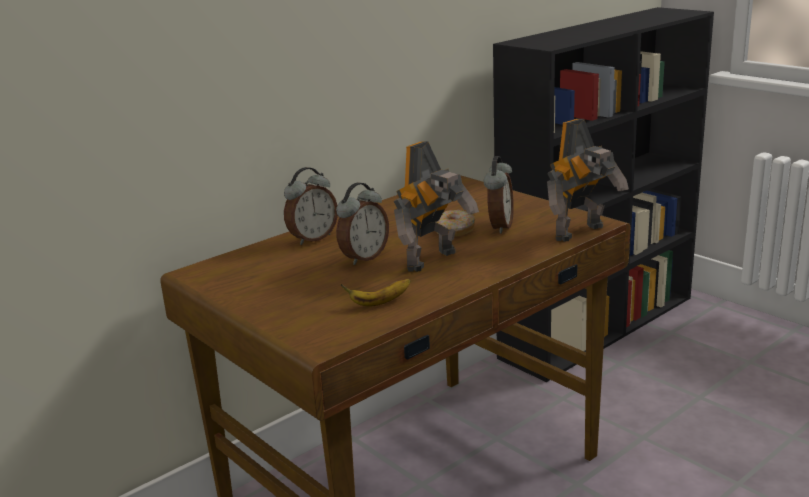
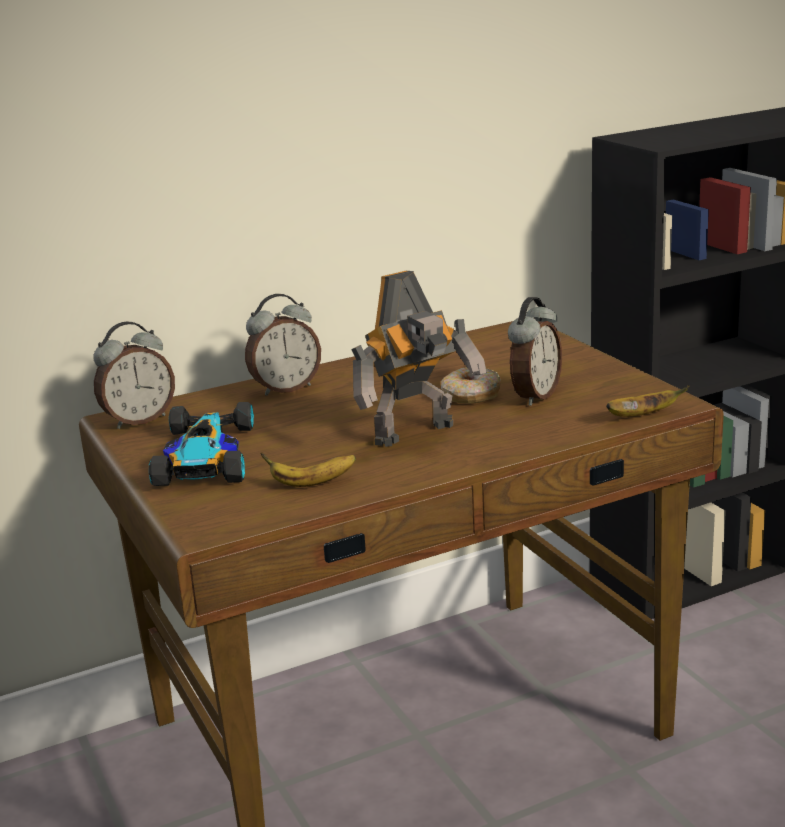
camera: 15 degrees right, 0 degrees up
(285, 294) = (205, 458): none -> toy car
(363, 258) = (331, 421): alarm clock -> alarm clock (139, 420)
(582, 233) = (642, 415): toy robot -> banana

